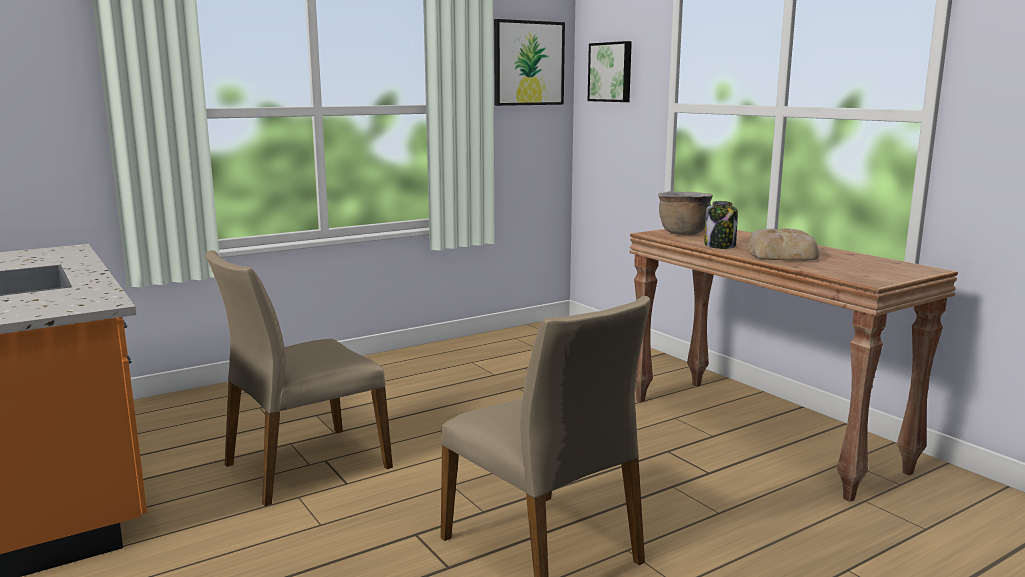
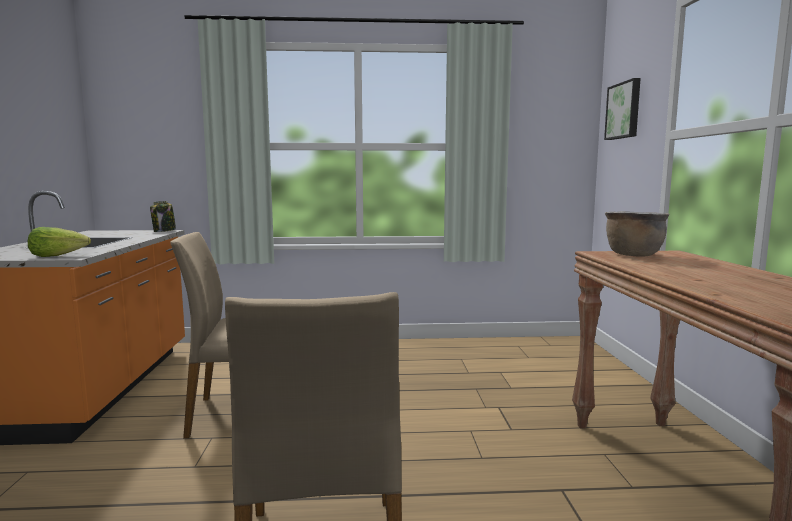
camera: 30 degrees right, 5 degrees down
(78, 305) = (58, 256): none -> lettuce
(528, 63) = (551, 109): picture -> none
(720, 246) = (653, 267): jar -> jar (164, 231)
(782, 254) = (722, 281): bread -> none

